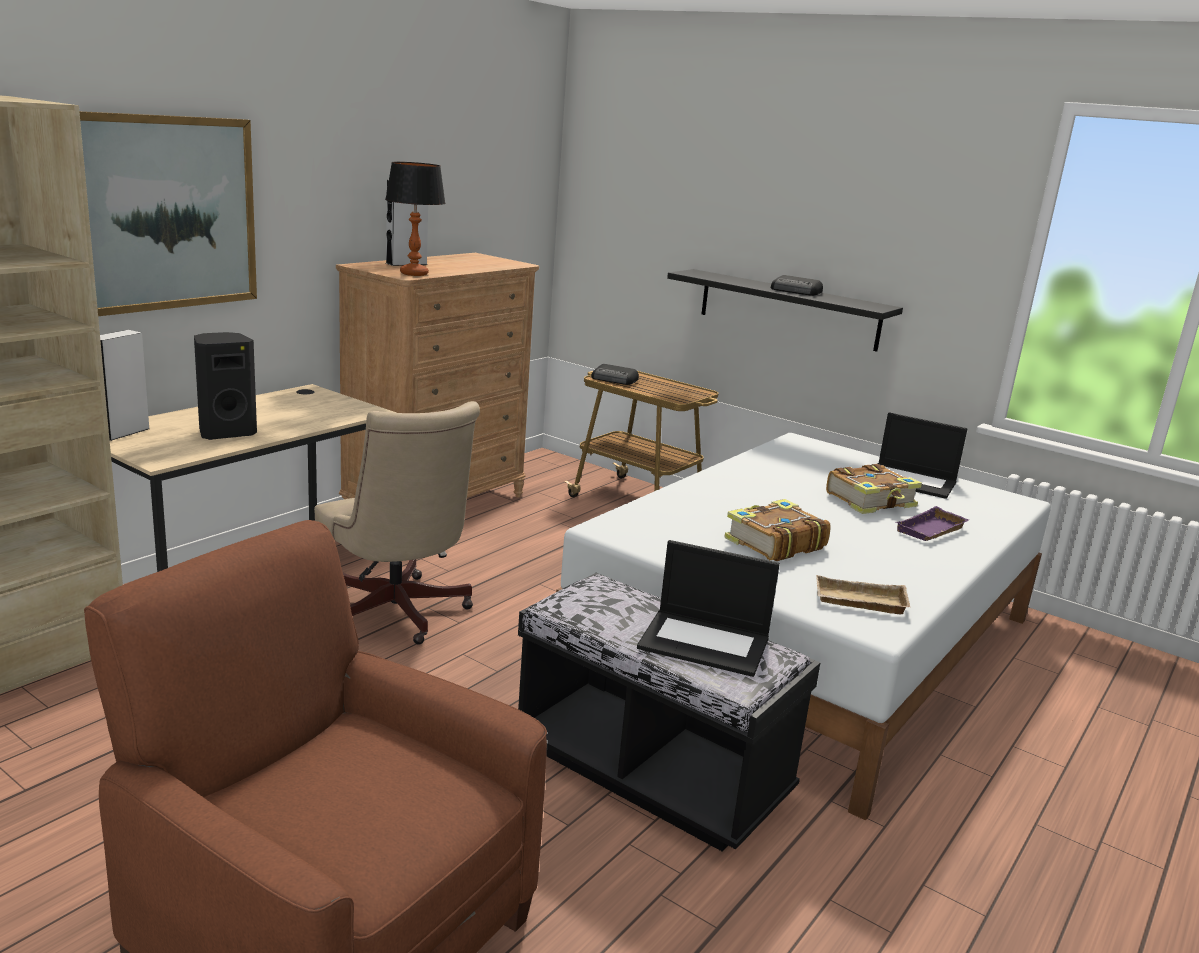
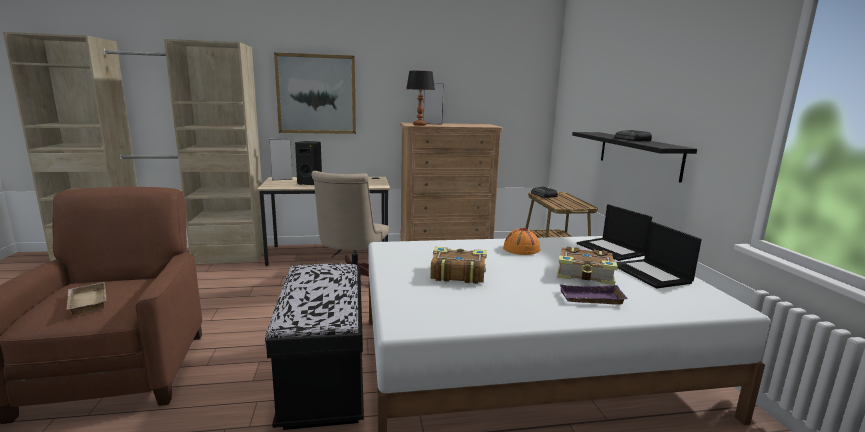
camera: 45 degrees right, 5 degrees down
(706, 642) = (318, 301): laptop -> laptop (611, 249)
(752, 484) = (521, 249): none -> orange hat
(858, 602) = (430, 311): beige tray -> beige tray (86, 302)

